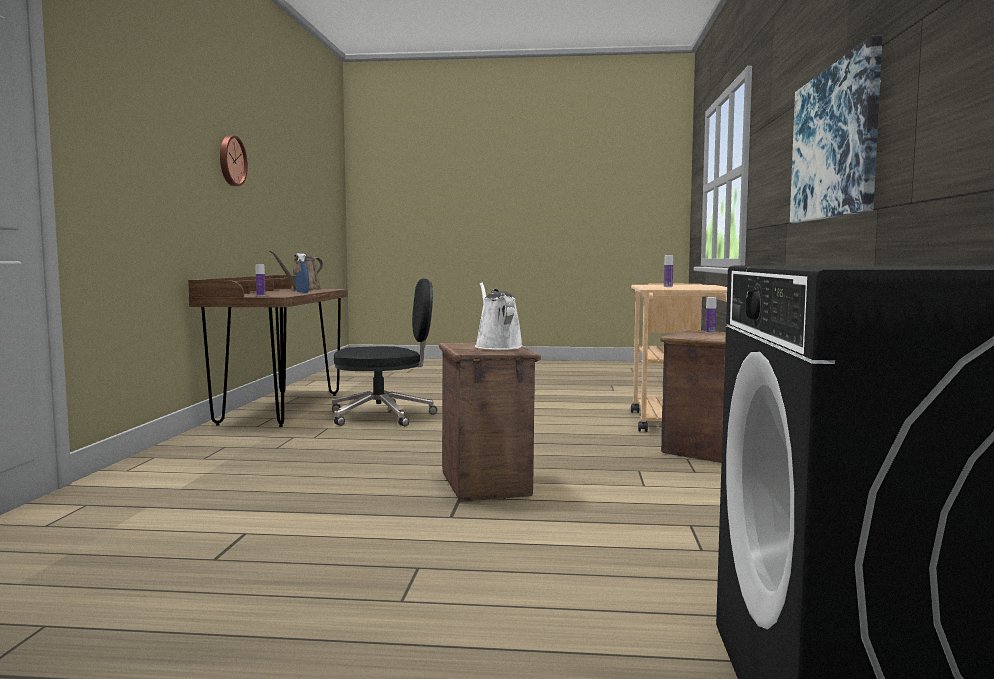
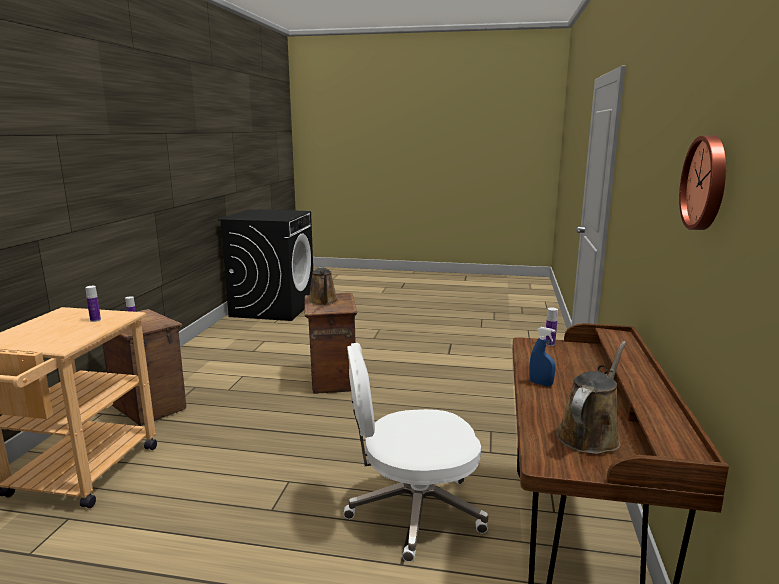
camera: 175 degrees left, 10 degrees up
(384, 416) = (413, 511): black office chair -> white office chair
(497, 346) = (323, 301): white watering can -> brown watering can
(834, 143) = (114, 177): picture -> none

